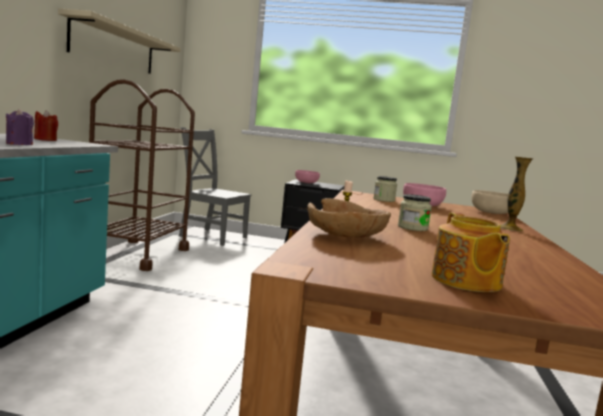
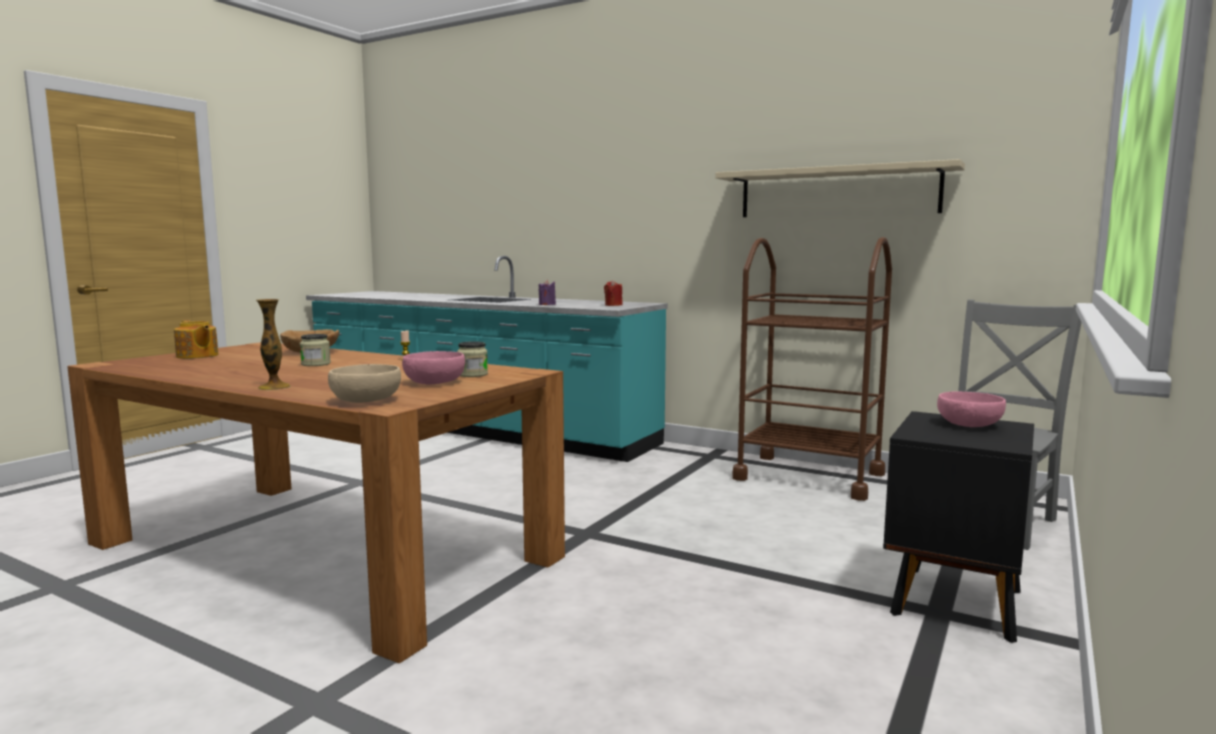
camera: 110 degrees right, 0 degrees up
(465, 281) = (197, 356): teapot -> teapot turned 150 degrees counterclockwise

